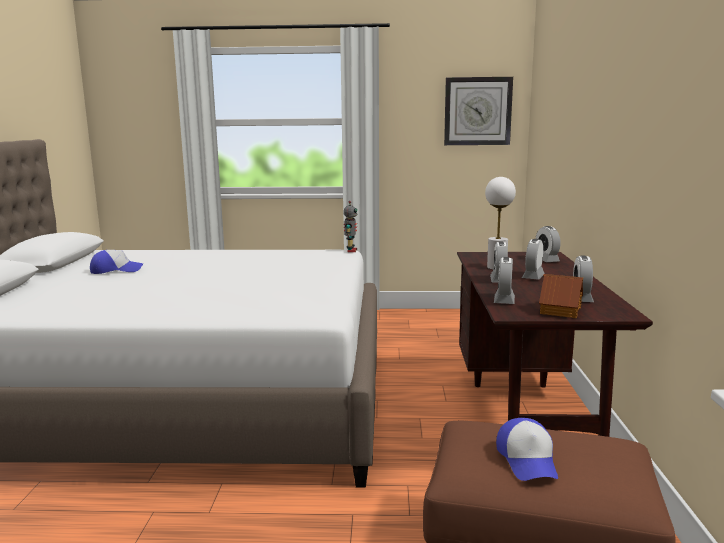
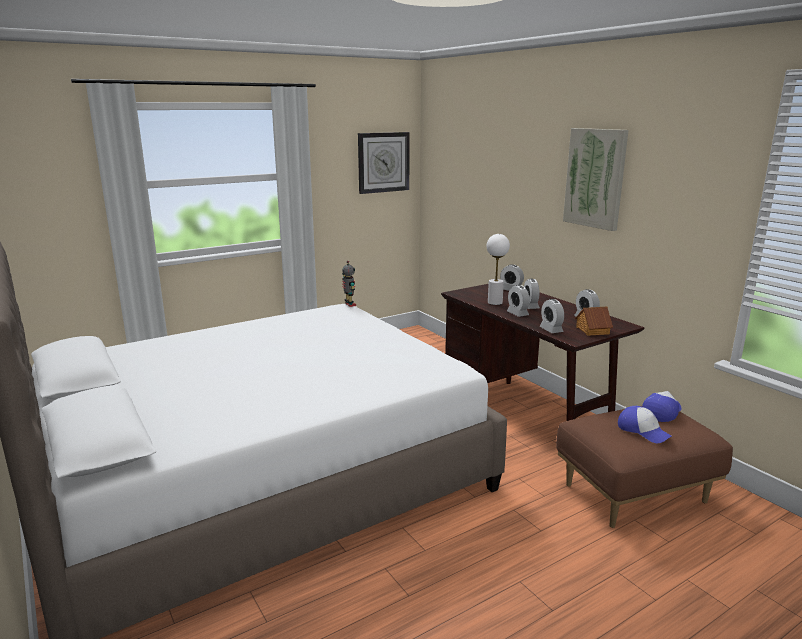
camera: 35 degrees left, 5 degrees up
(116, 270) = (180, 370): cap -> cap (662, 411)
(633, 100) = (595, 178): none -> picture

